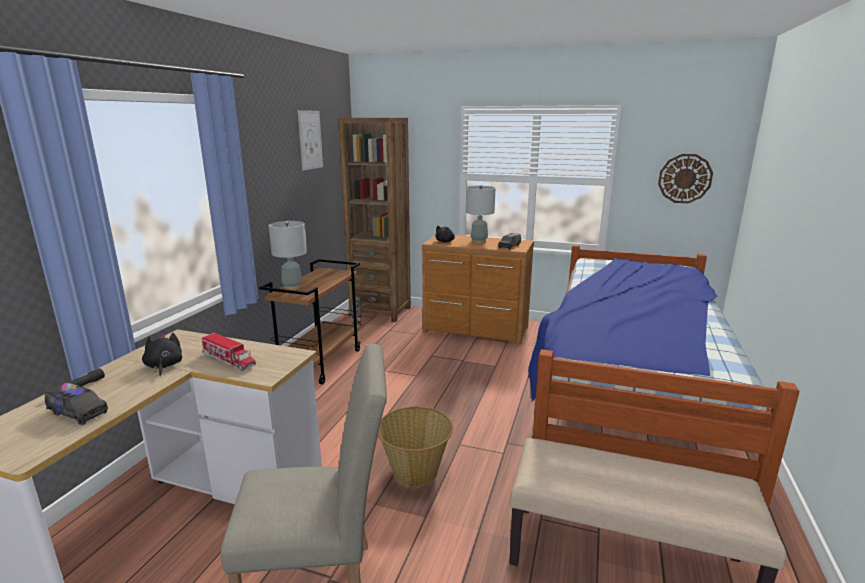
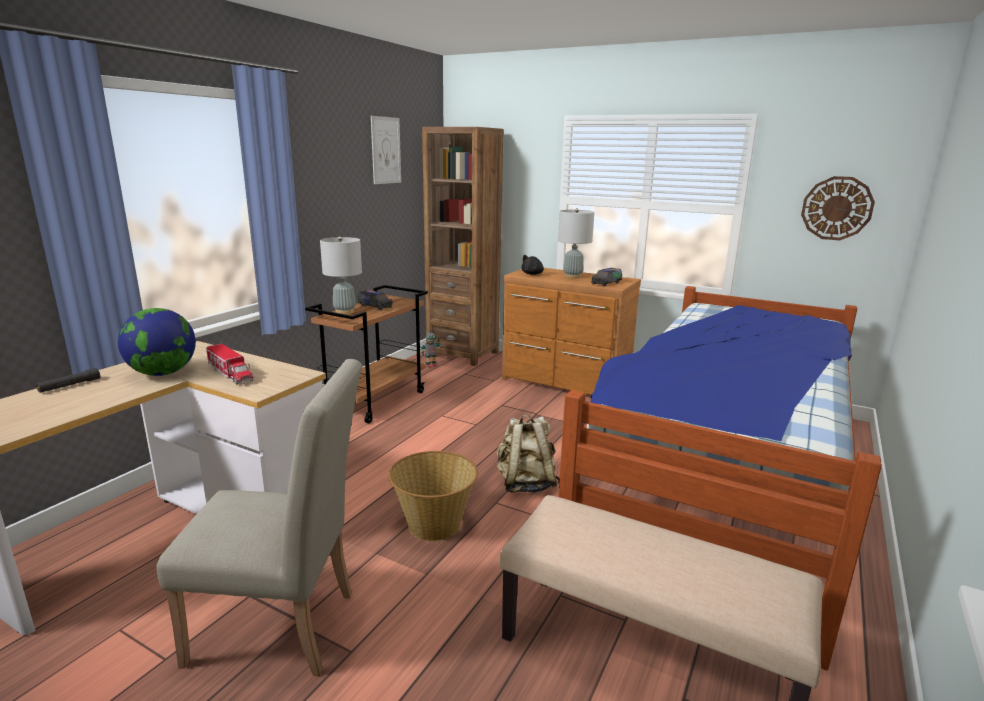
camera: 10 degrees right, 0 degrees up
(78, 412) = (57, 407): toy truck -> toy truck (375, 306)
(164, 366) = (163, 373): black plush toy -> globe
(477, 424) = (525, 484): none -> beige backpack

